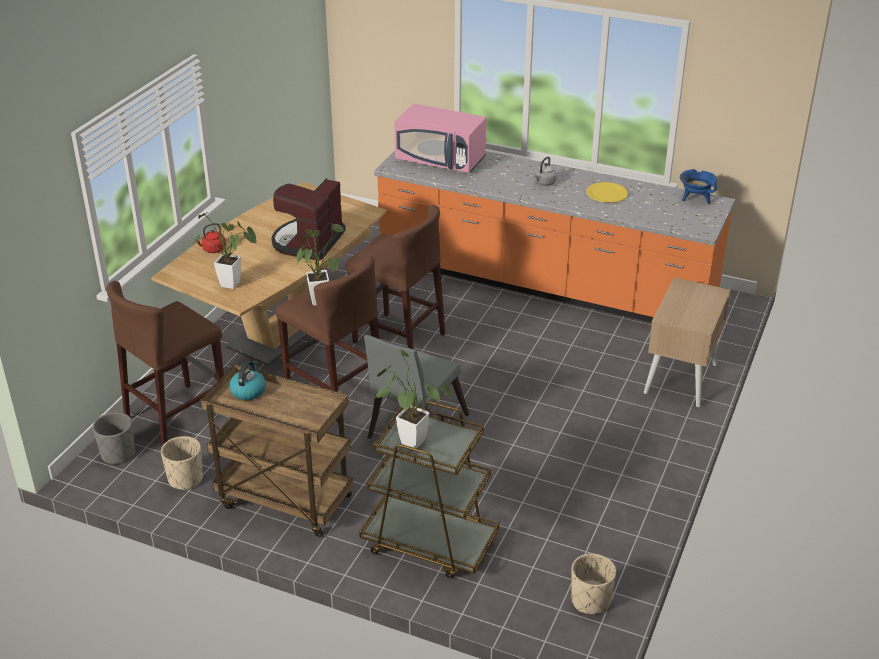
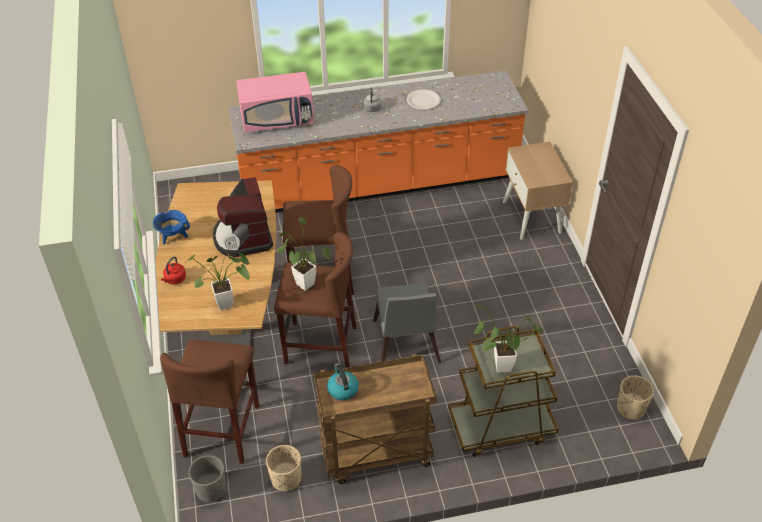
camera: 35 degrees left, 10 degrees up
(607, 194) = (423, 100): yellow plate -> white plate
(695, 199) = (483, 81): blue cooking pot -> blue cooking pot (173, 237)

